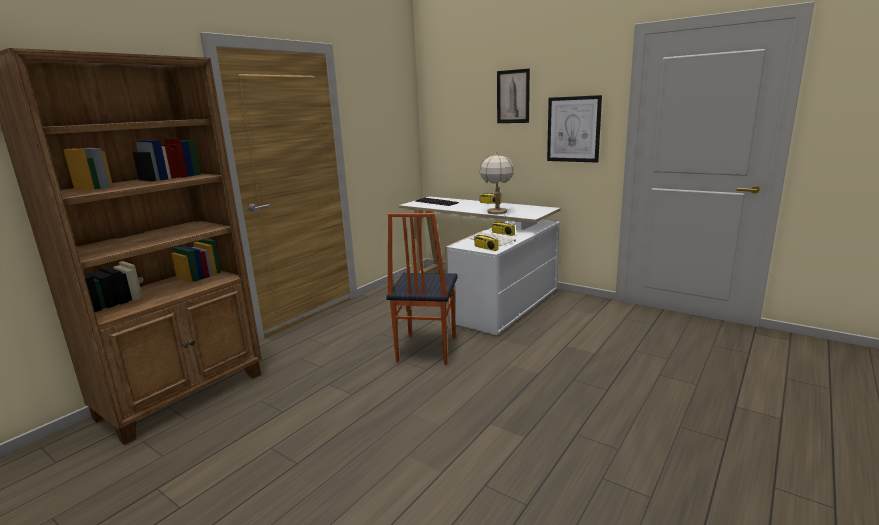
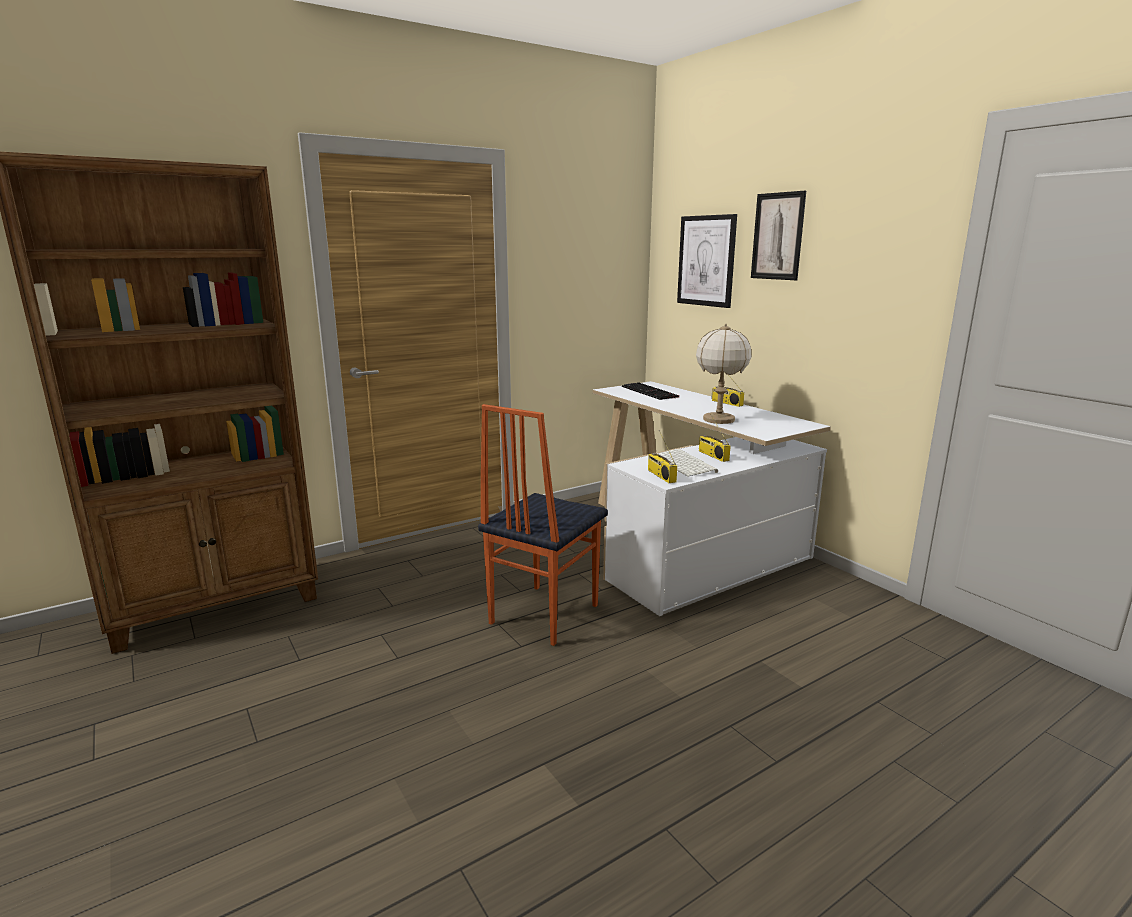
camera: 20 degrees right, 0 degrees up
(573, 129) = (865, 296): picture -> picture (706, 261)

